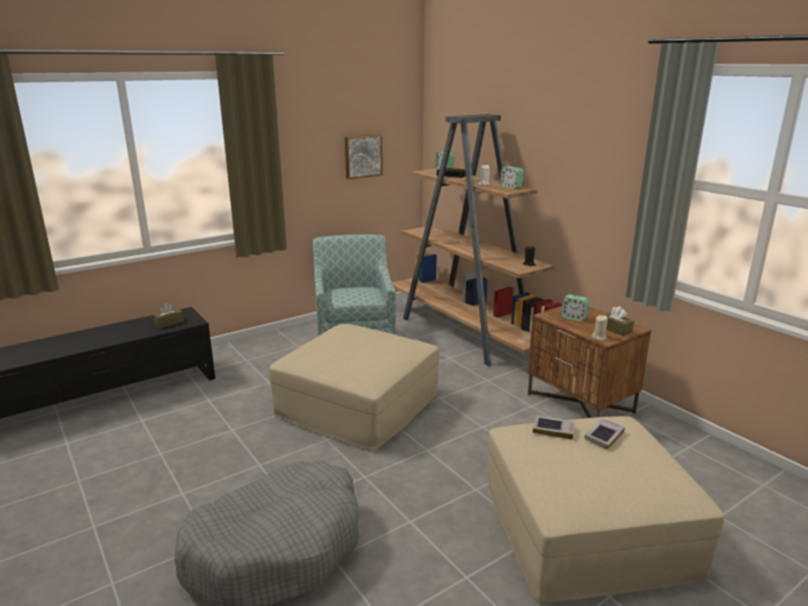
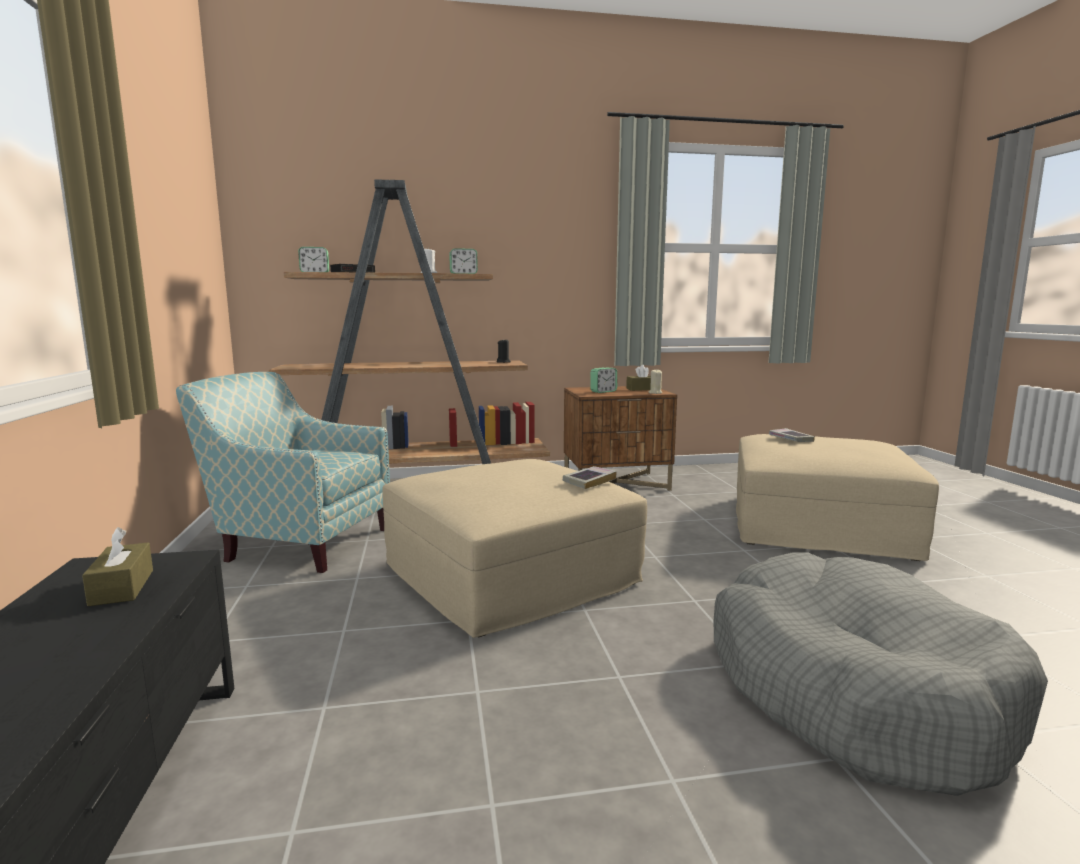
camera: 65 degrees left, 10 degrees down
(362, 156) = (185, 248): picture -> none
(553, 430) = (775, 447): book -> book (589, 481)

